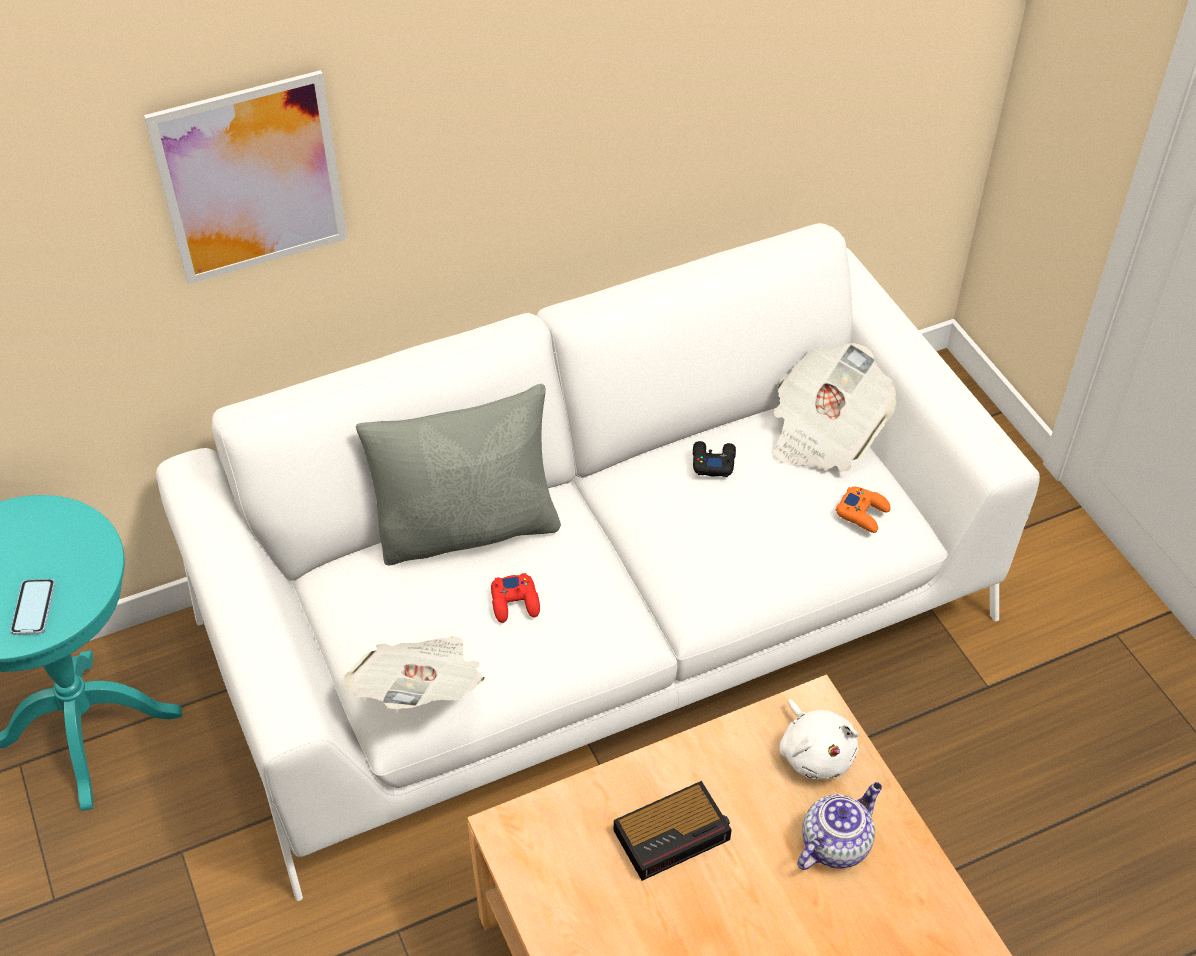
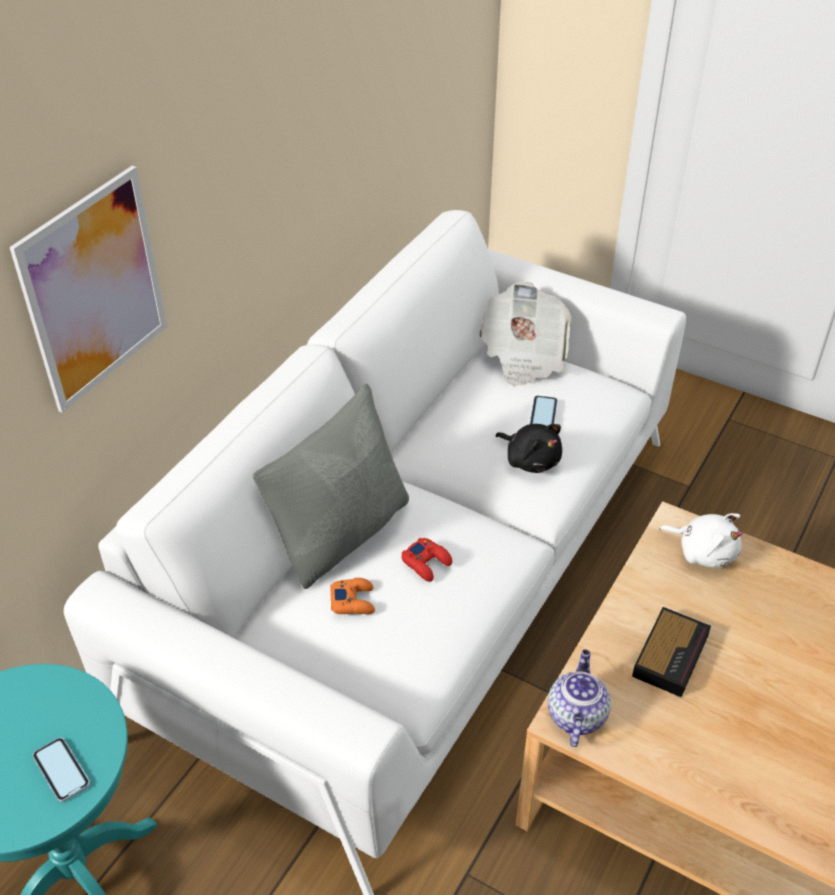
camera: 35 degrees left, 5 degrees down
(421, 691) = (417, 660): newspaper -> none
(713, 462) = (471, 406): black game controller -> none
(723, 553) = (530, 460): none -> black plush toy
(781, 510) = (543, 414): none -> phone
(835, 843) = (769, 599): teapot -> teapot (576, 715)
(863, 513) = (592, 392): orange game controller -> orange game controller (353, 601)

